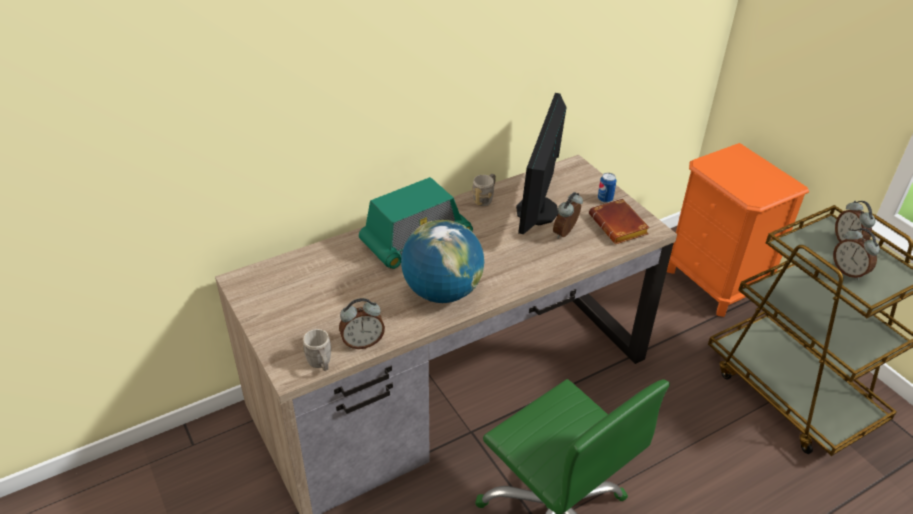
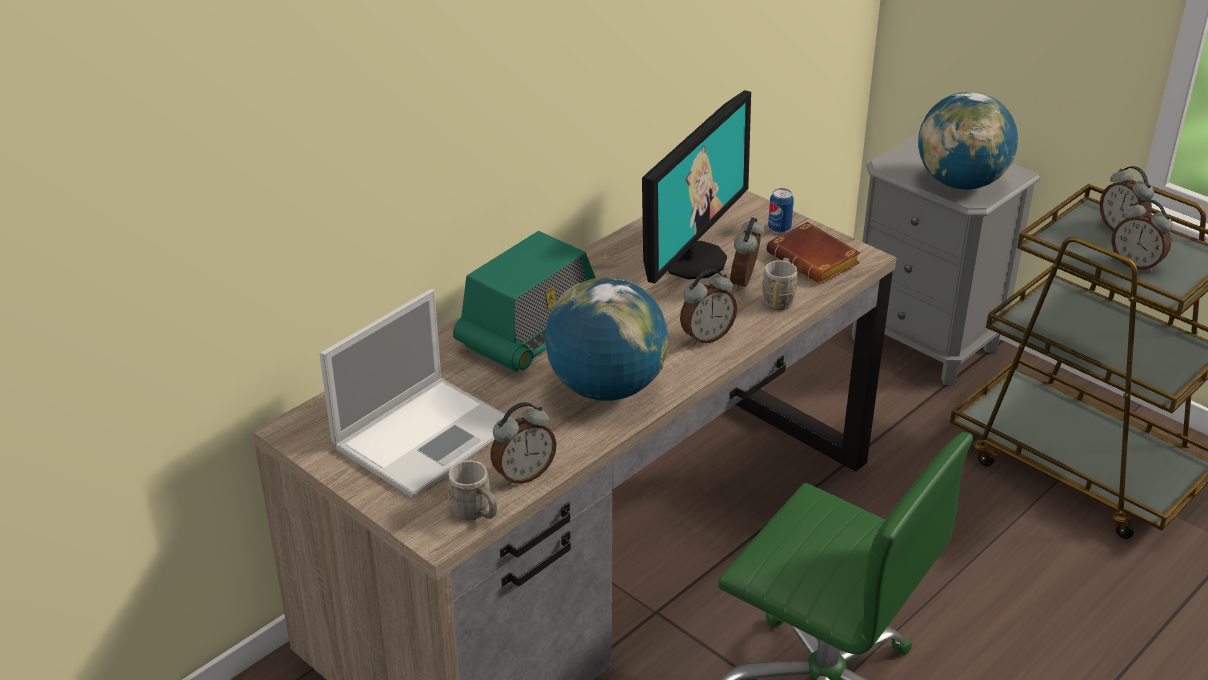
camera: 15 degrees left, 5 degrees down
(316, 301) = (427, 434): none -> laptop
(485, 198) = (609, 256): grey mug -> grey mug (779, 298)
(523, 267) = (706, 336): none -> alarm clock
(538, 211) = (693, 260): monitor -> monitor turned 150 degrees counterclockwise
(714, 283) = (925, 343): orange nightstand -> grey nightstand
(749, 186) = (960, 183): none -> globe

